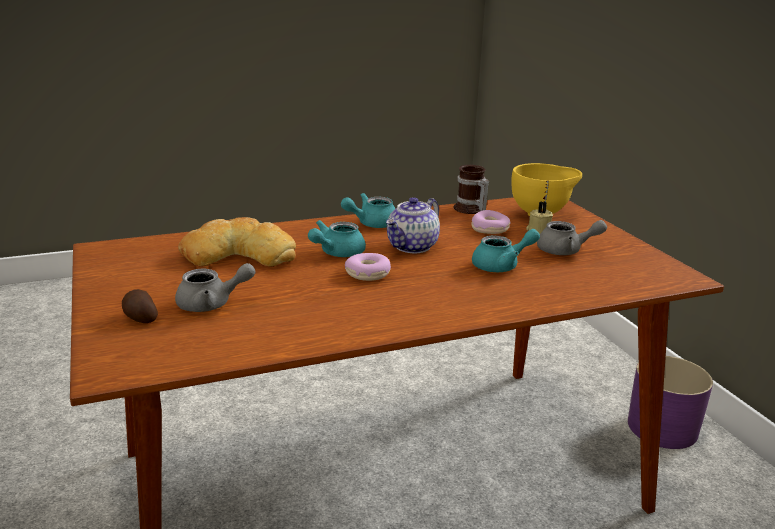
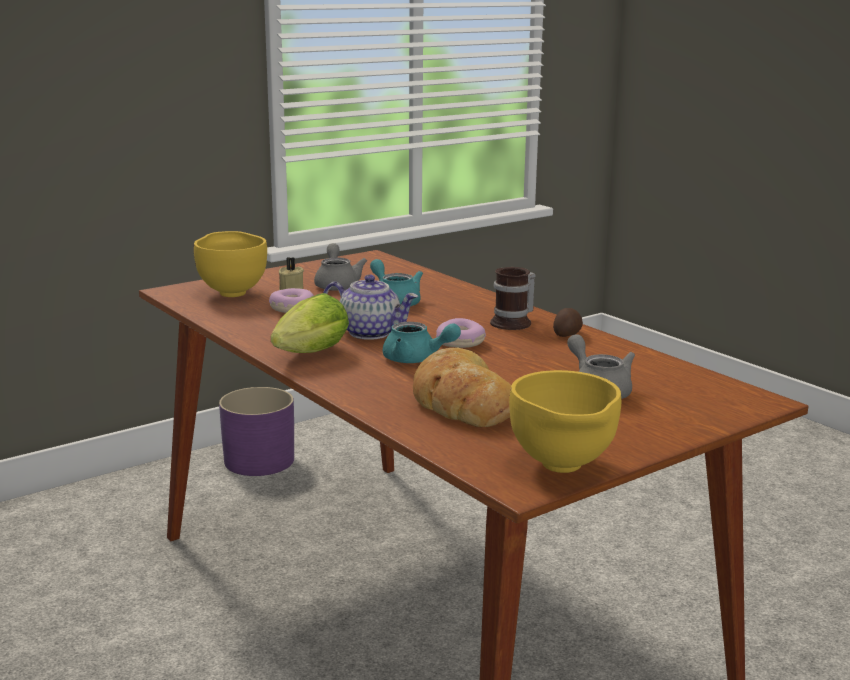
camera: 105 degrees left, 5 degrees down
(104, 263) = (562, 468): none -> yellow bowl
(140, 318) = (663, 412): potato -> potato (568, 334)
(371, 224) = (308, 355): turquoise teapot -> lettuce
(470, 210) = (227, 318): mug -> mug (515, 323)

